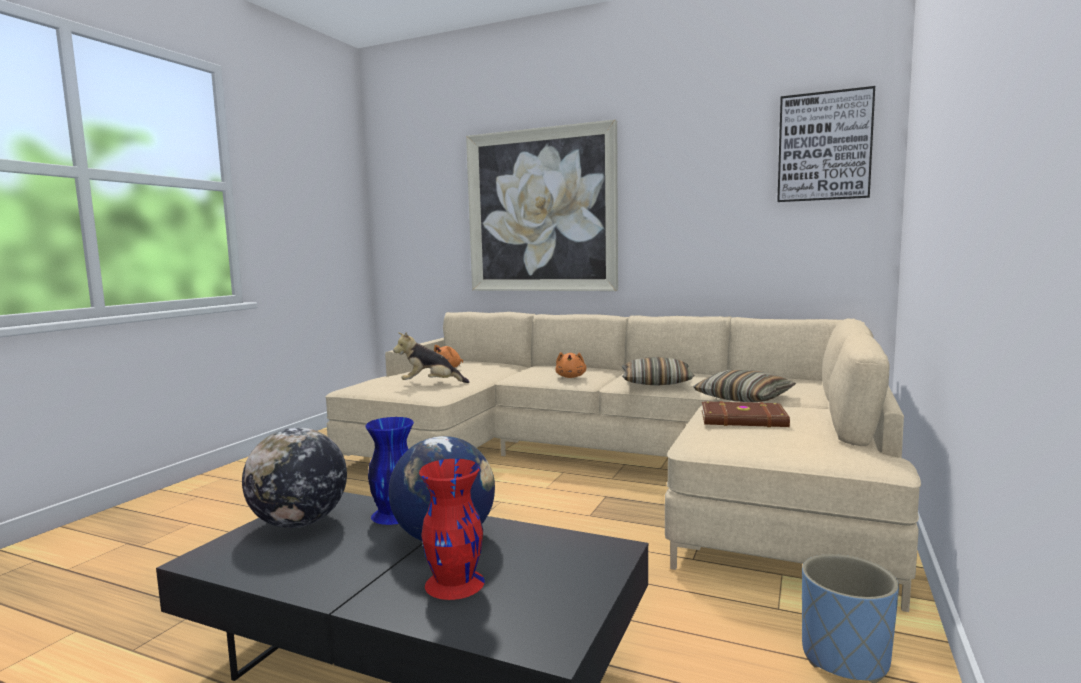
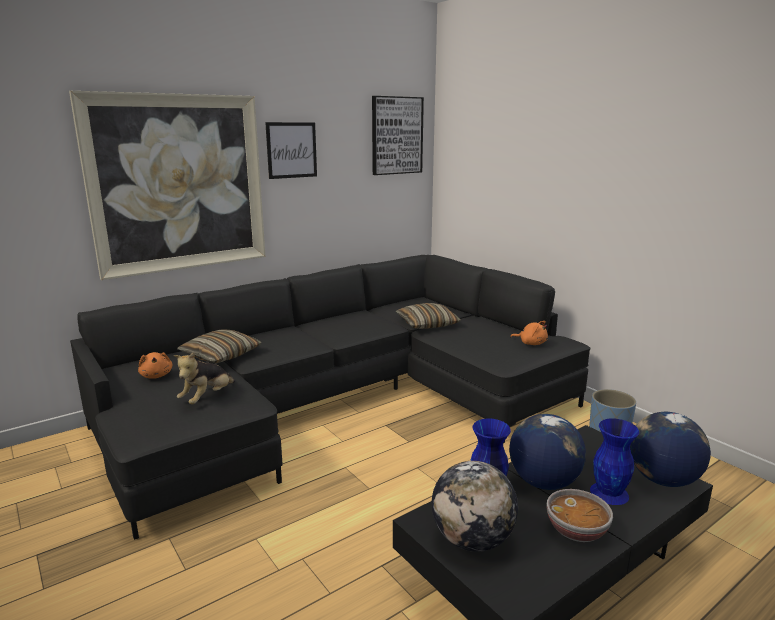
camera: 60 degrees left, 10 degrees up
(345, 573) = (577, 531): none -> bowl
(455, 584) = (610, 493): red vase -> blue vase
(537, 623) = (662, 479): none -> globe
(571, 377) = (291, 344): orange plush toy -> orange plush toy (531, 343)
(617, 466) = (341, 403): beige sofa -> black sofa
(656, 382) = (357, 329): pillow -> pillow (221, 355)
(660, 174) = (291, 150): none -> picture
(744, 419) = (476, 339): brown book -> none

